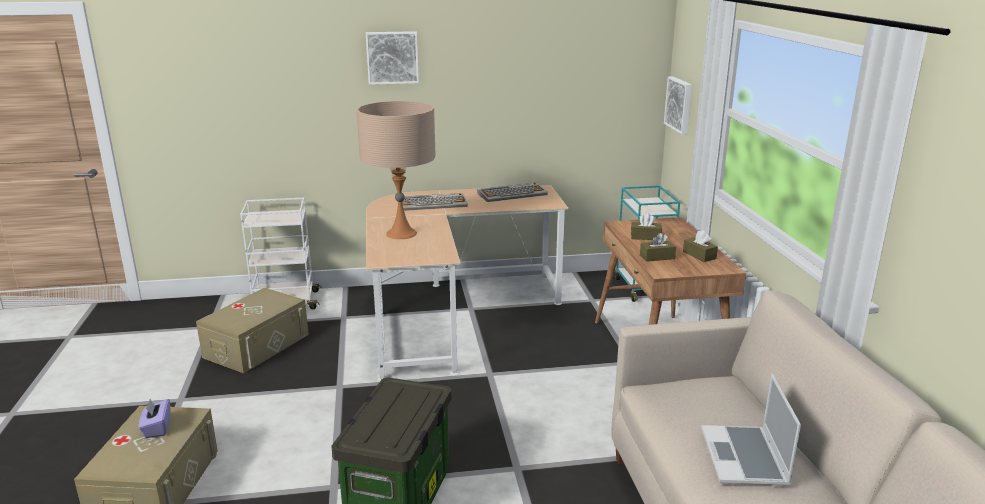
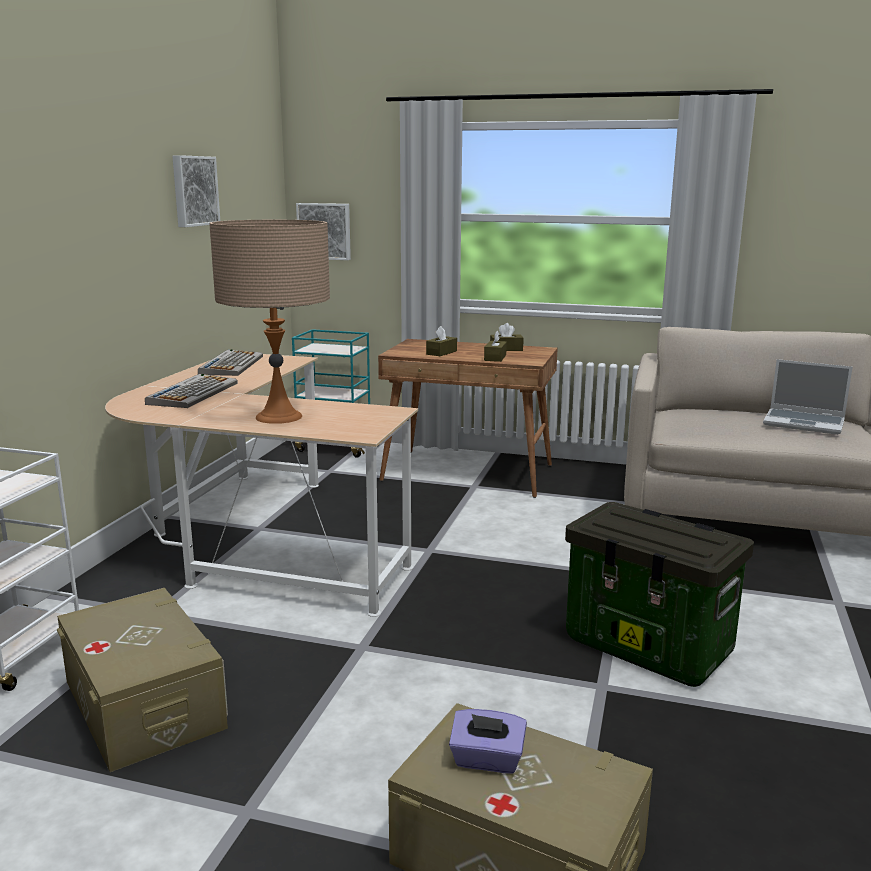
camera: 65 degrees left, 5 degrees down
(392, 57) = (70, 176): picture -> picture (193, 191)

